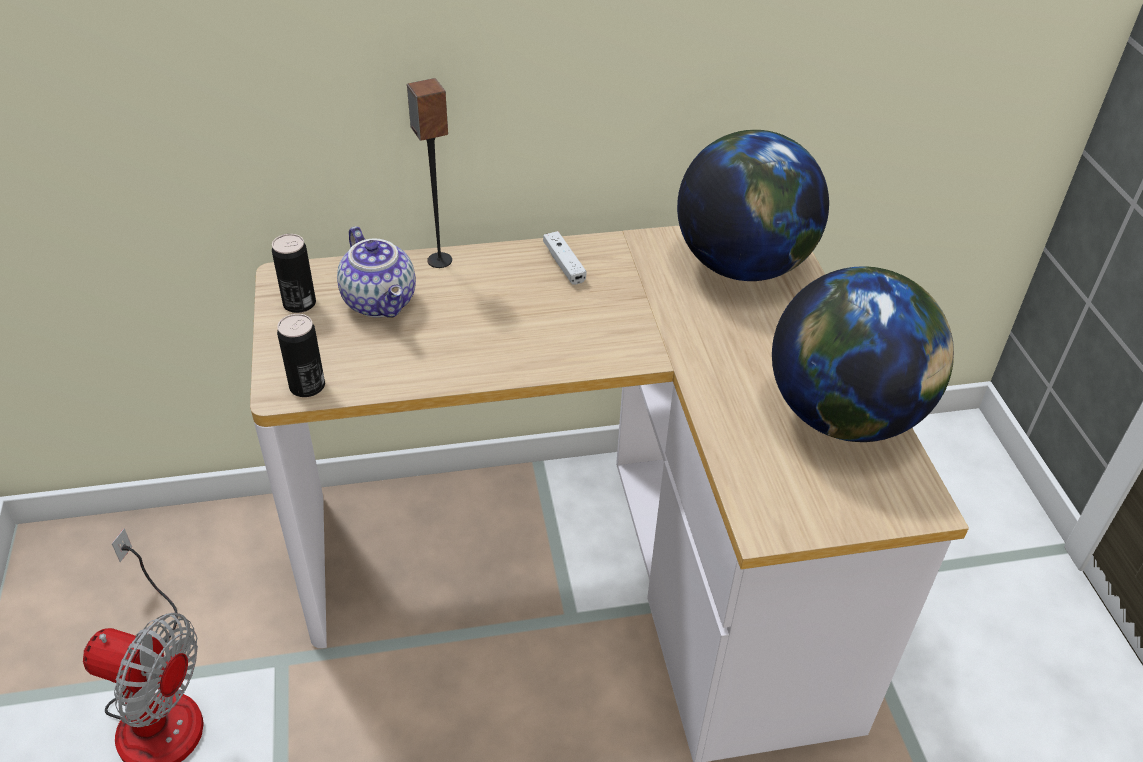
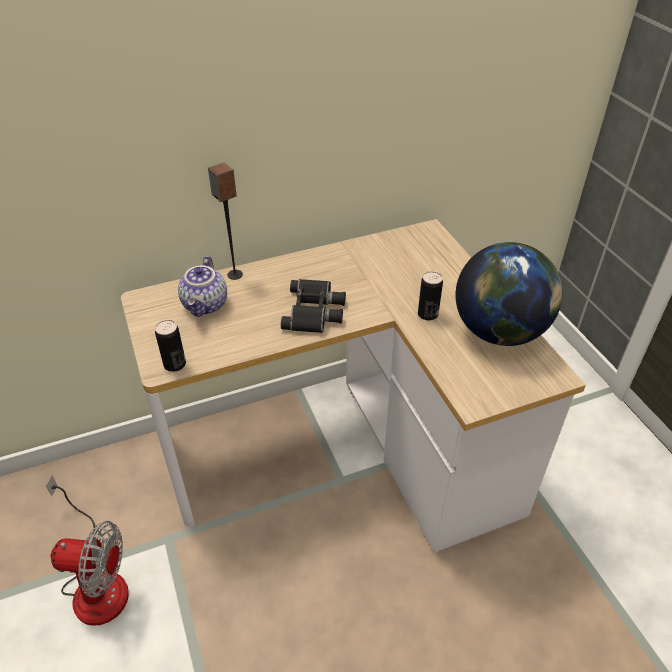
camera: 10 degrees left, 0 degrees up
(299, 304) = (154, 314): can -> can (427, 314)
(381, 302) = (206, 305): teapot -> teapot turned 45 degrees clockwise
(549, 336) = (315, 311): none -> black binoculars
(564, 264) = (311, 266): white game controller -> none
(742, 265) = (417, 252): globe -> none

